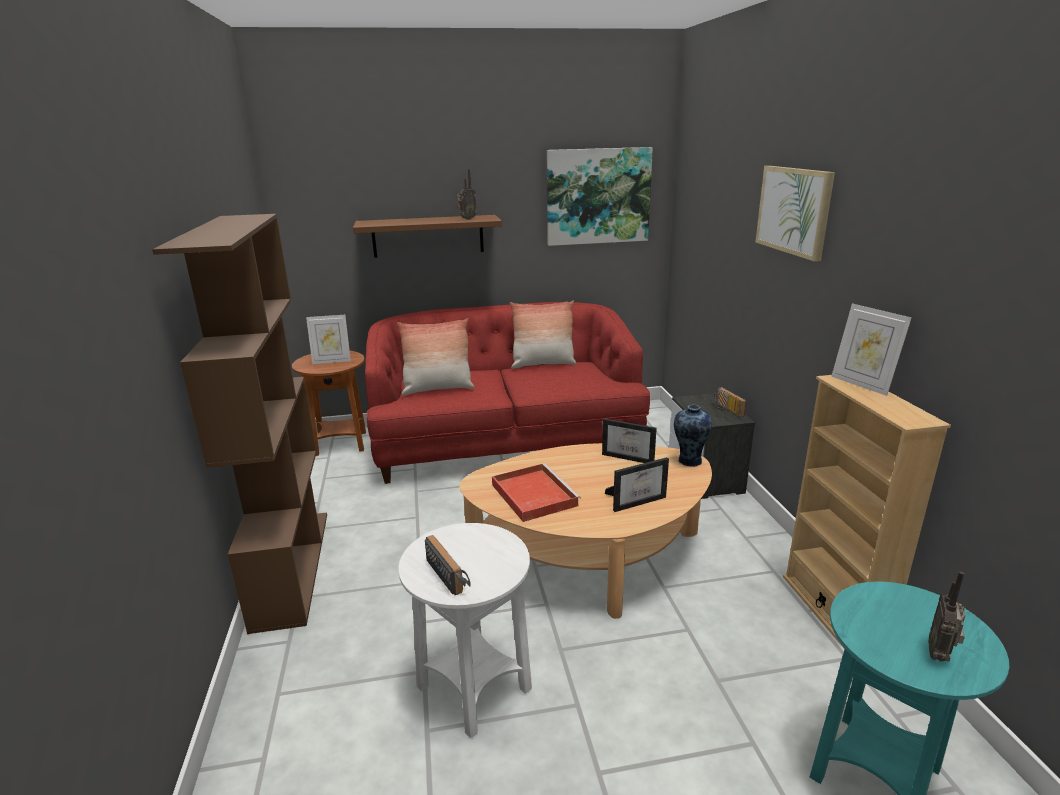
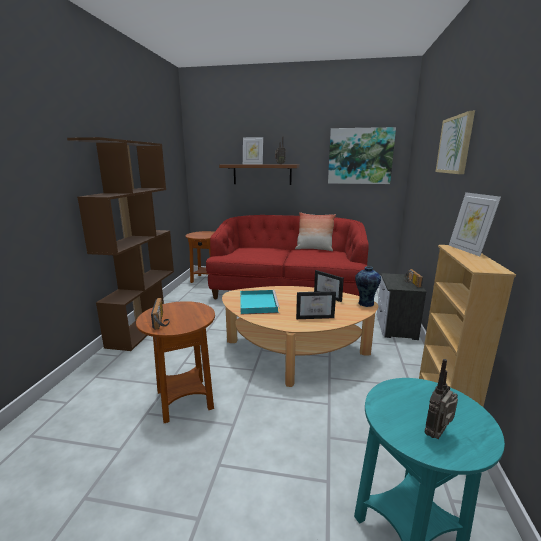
camera: 20 degrees right, 5 degrees down
(332, 361) = (205, 234): picture frame -> picture frame (253, 164)
(438, 389) = (248, 252): pillow -> none
(473, 689) = (184, 400): white side table -> brown side table
(533, 494) = (258, 303): red tray -> turquoise tray

